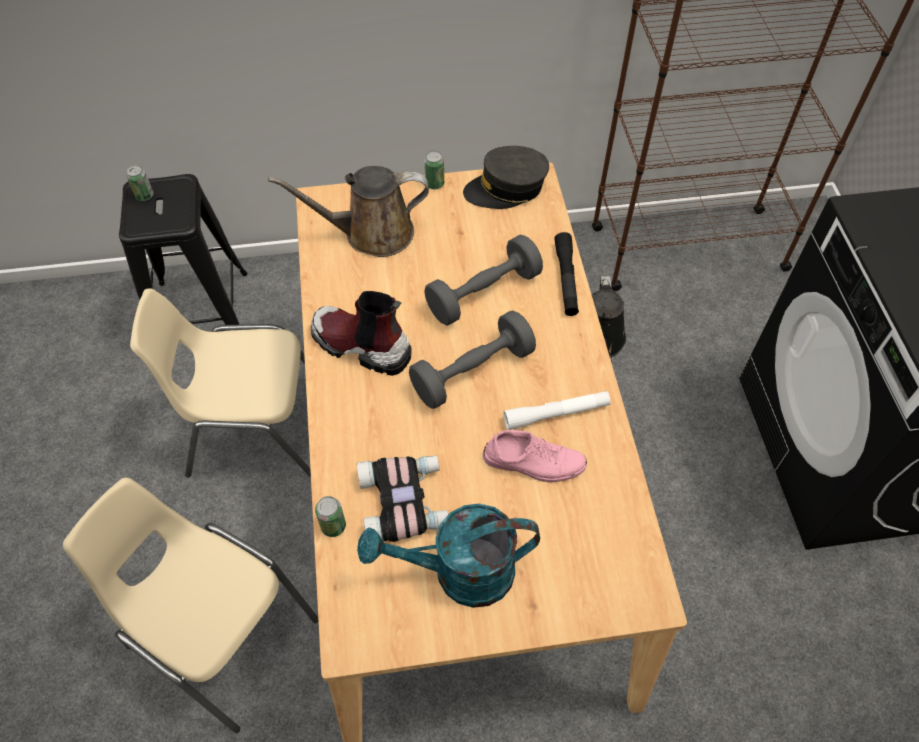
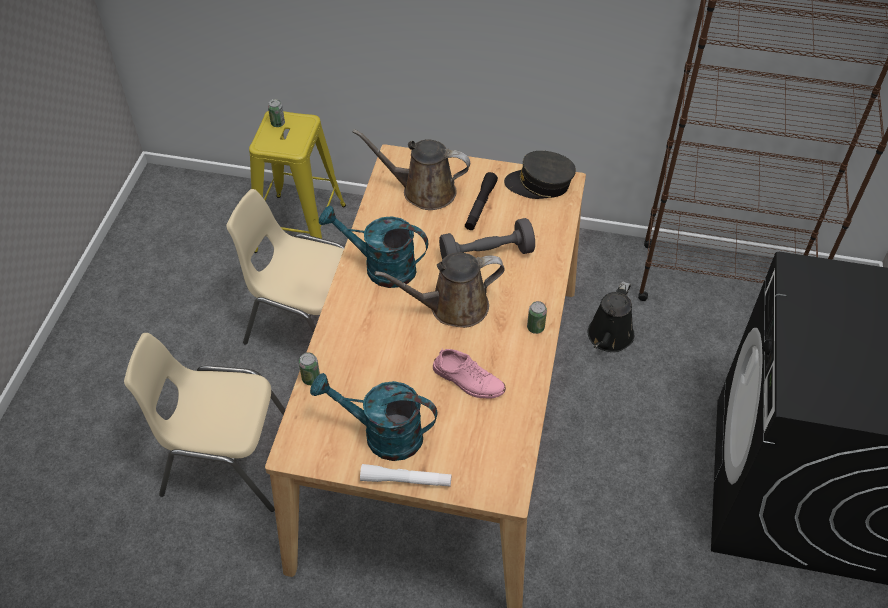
camera: 20 degrees right, 5 degrees down
(203, 314) = (300, 228): black stool -> yellow stool
(220, 632) = (226, 459): beige chair -> beige chair turned 45 degrees counterclockwise
(361, 346) = (381, 267): boot -> turquoise watering can
(405, 502) = (366, 378): binoculars -> none
(434, 184) = (486, 166): can -> can (535, 327)
(472, 372) = (452, 307): grey dumbbell -> brown watering can
(556, 414) = (500, 353): white flashlight -> white flashlight (406, 480)
(566, 279) = (553, 262): black flashlight -> black flashlight (480, 206)

